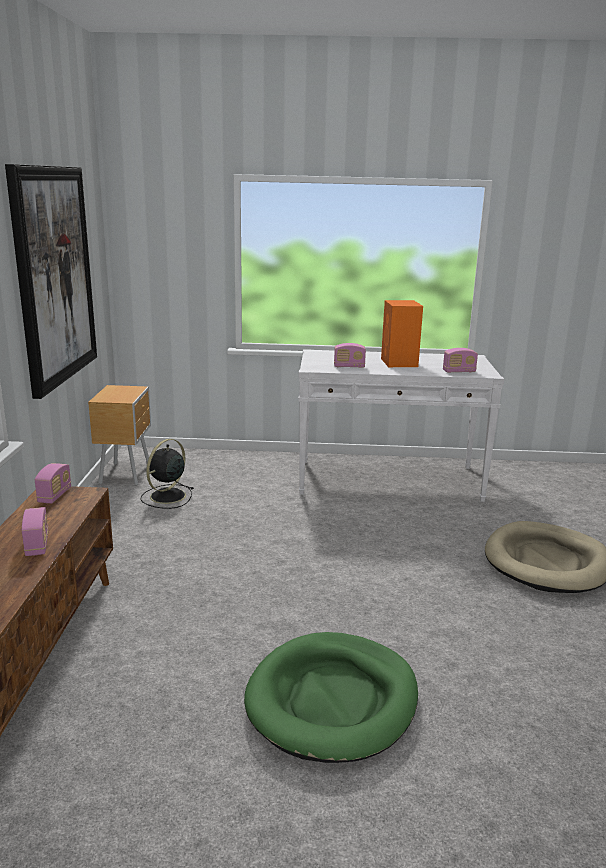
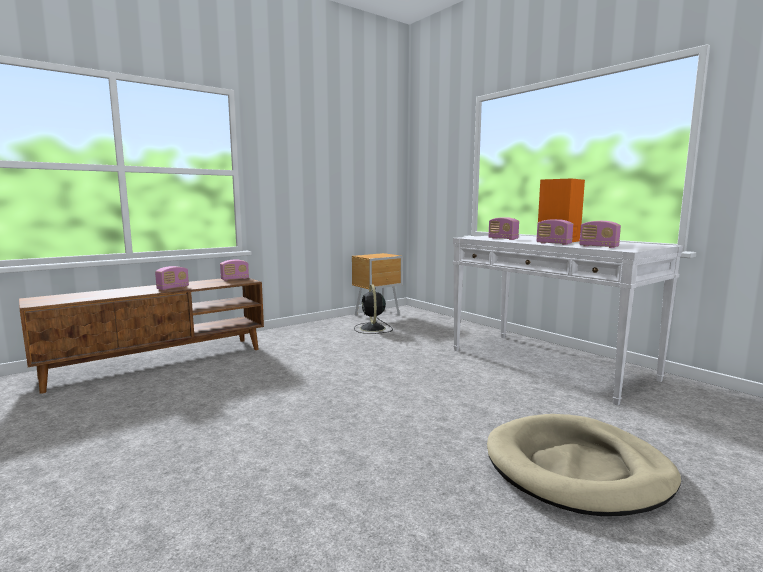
camera: 50 degrees right, 10 degrees down
(54, 276) = (325, 166): picture -> none
(166, 497) = (372, 328): black fan -> black fan turned 90 degrees counterclockwise
(332, 700) = (201, 442): green dog bed -> none
(416, 371) = (553, 244): none -> radio

